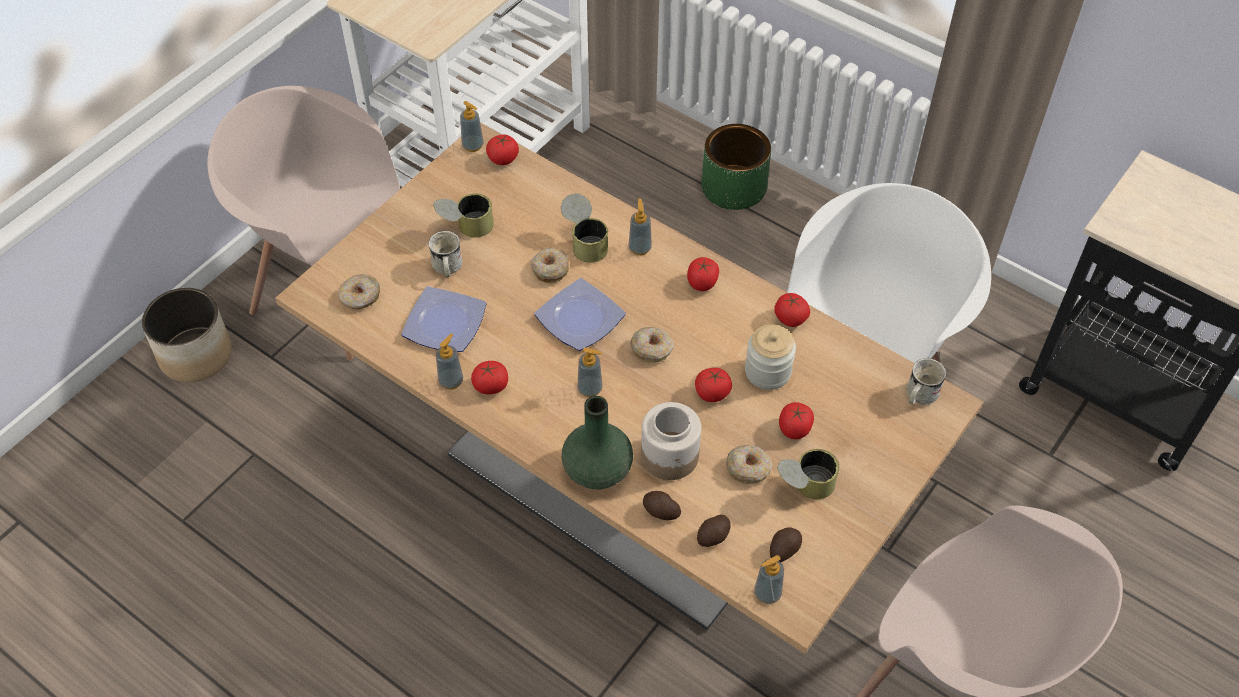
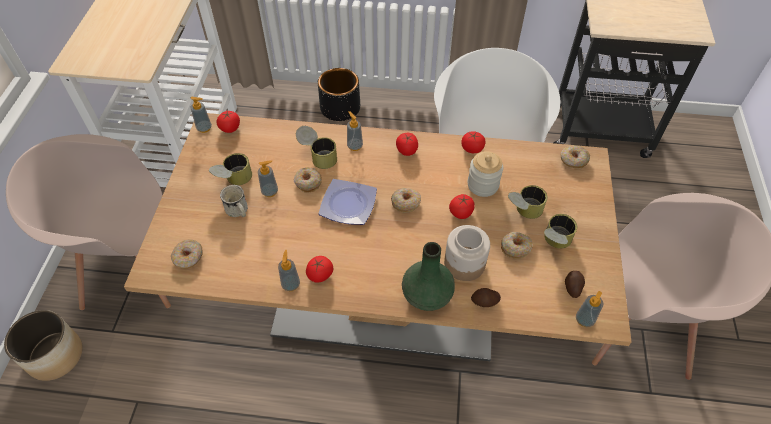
camera: 30 degrees left, 0 degrees up
(444, 322) = (260, 247): plate -> none
(590, 389) = (385, 245): soap dispenser -> soap dispenser (270, 191)
(714, 536) = (527, 300): potato -> none
(733, 188) = (340, 108): green planter -> black planter
(794, 429) = (523, 211): tomato -> can
(918, 396) = (573, 160): white mug -> donut

